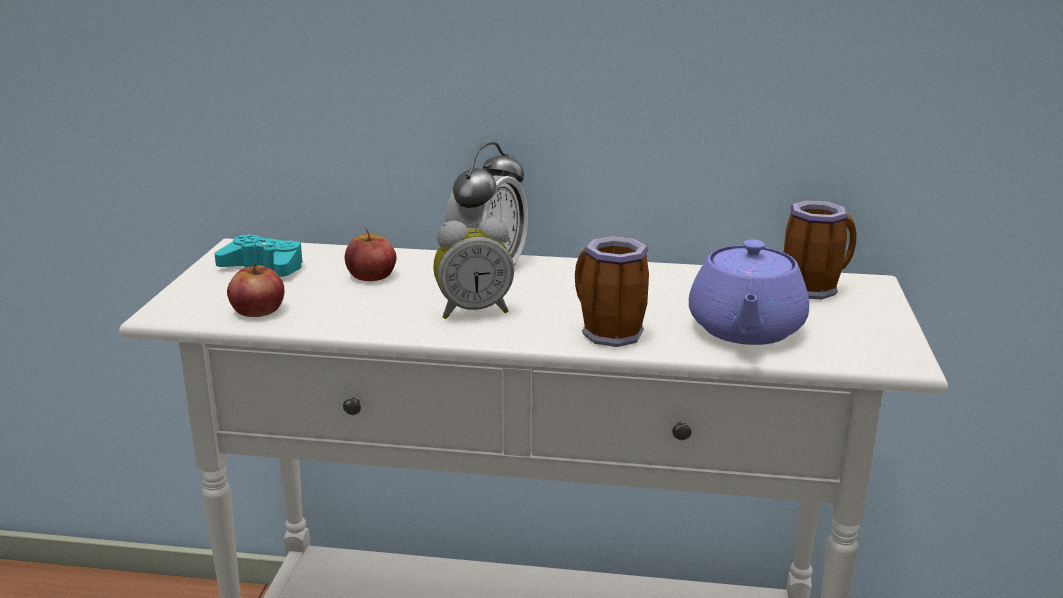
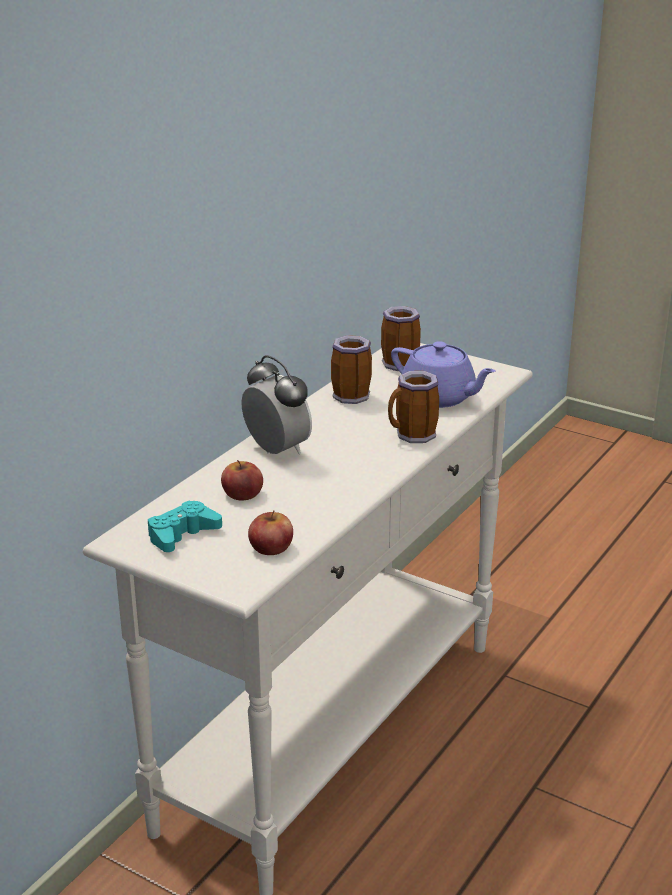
camera: 65 degrees left, 5 degrees up
(473, 311) = (343, 469): alarm clock -> none
(676, 278) = (348, 395): none -> mug

